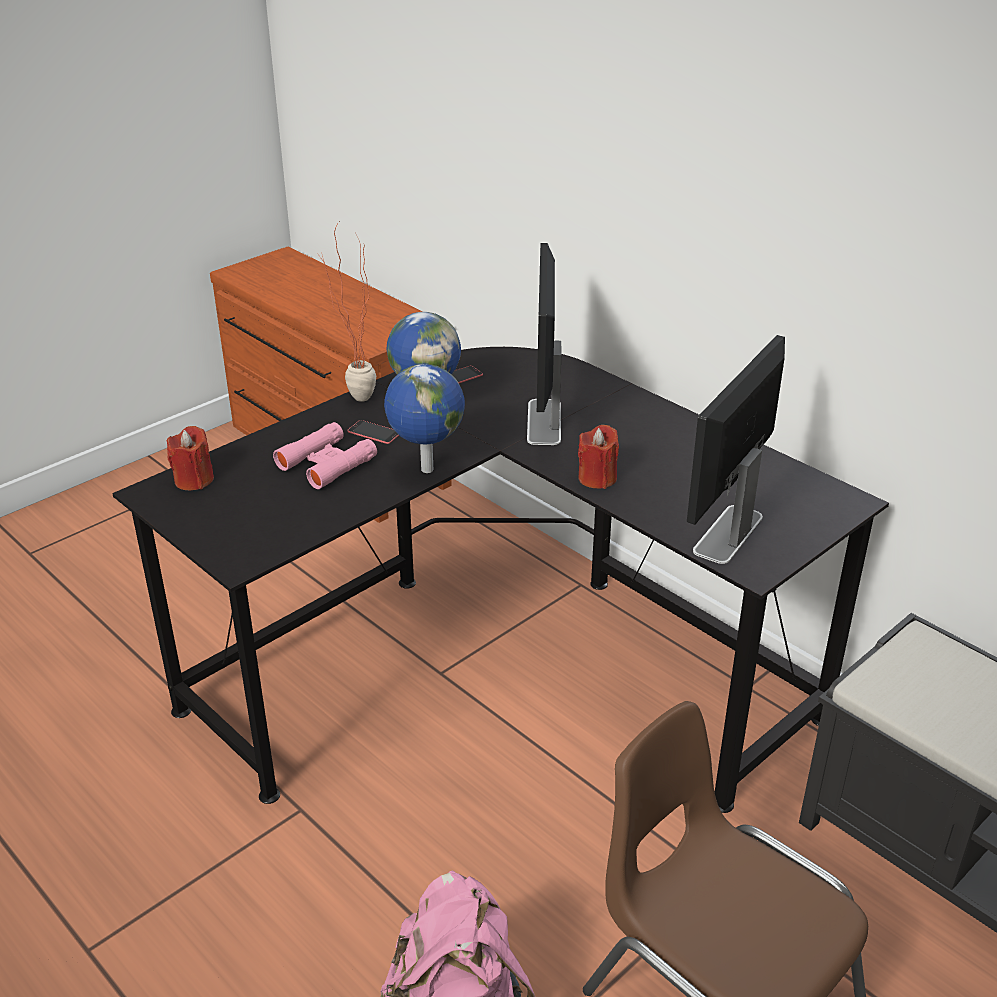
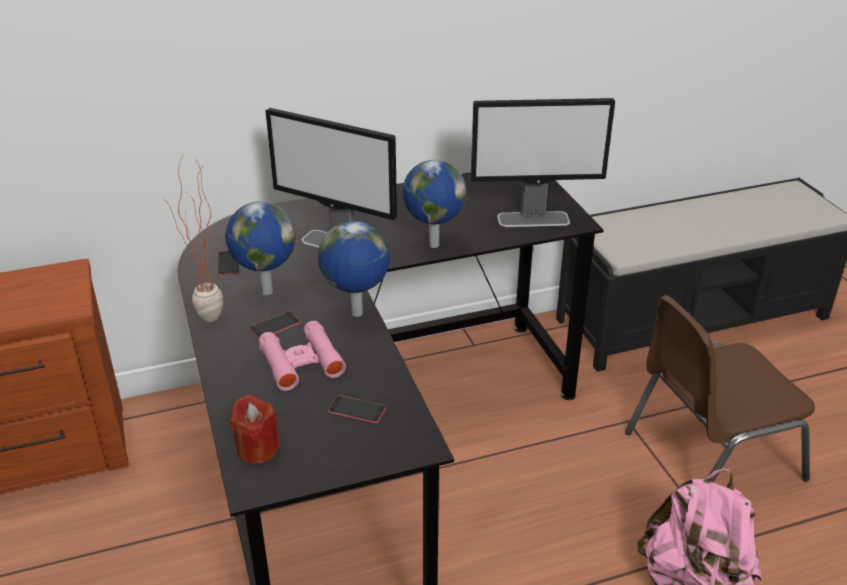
camera: 65 degrees left, 0 degrees up
(273, 513) = (356, 410): none -> phone
(597, 478) = (432, 245): red candle -> globe
(727, 534) = (534, 219): monitor -> monitor turned 60 degrees counterclockwise

